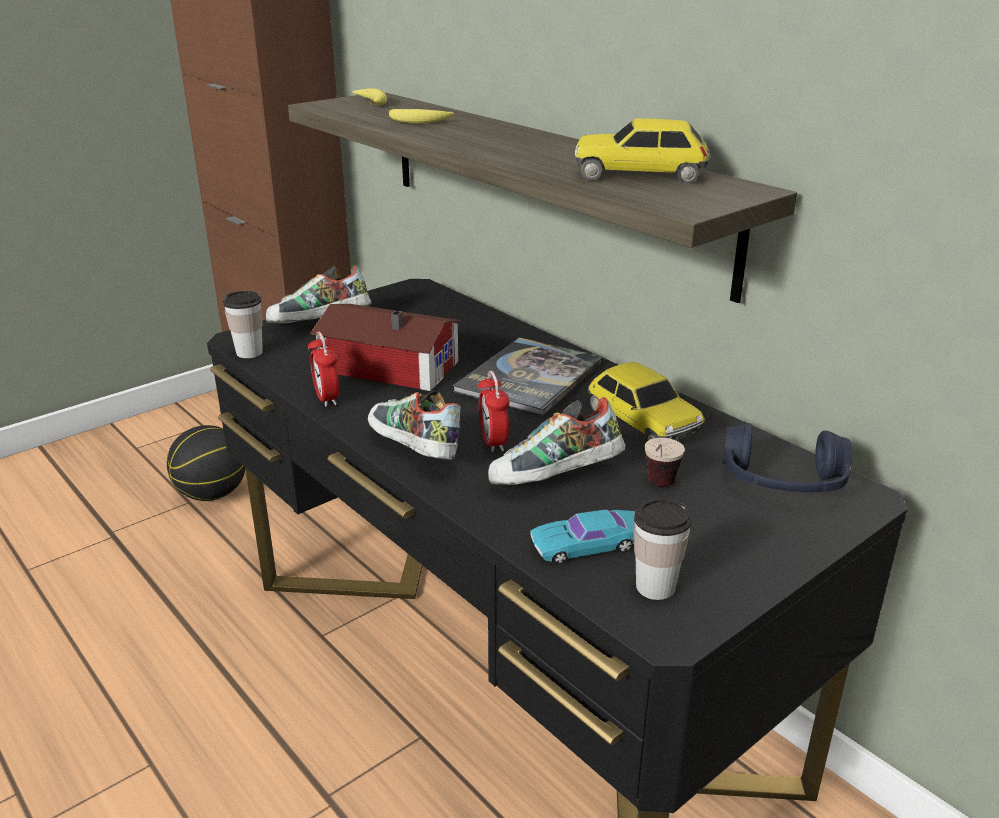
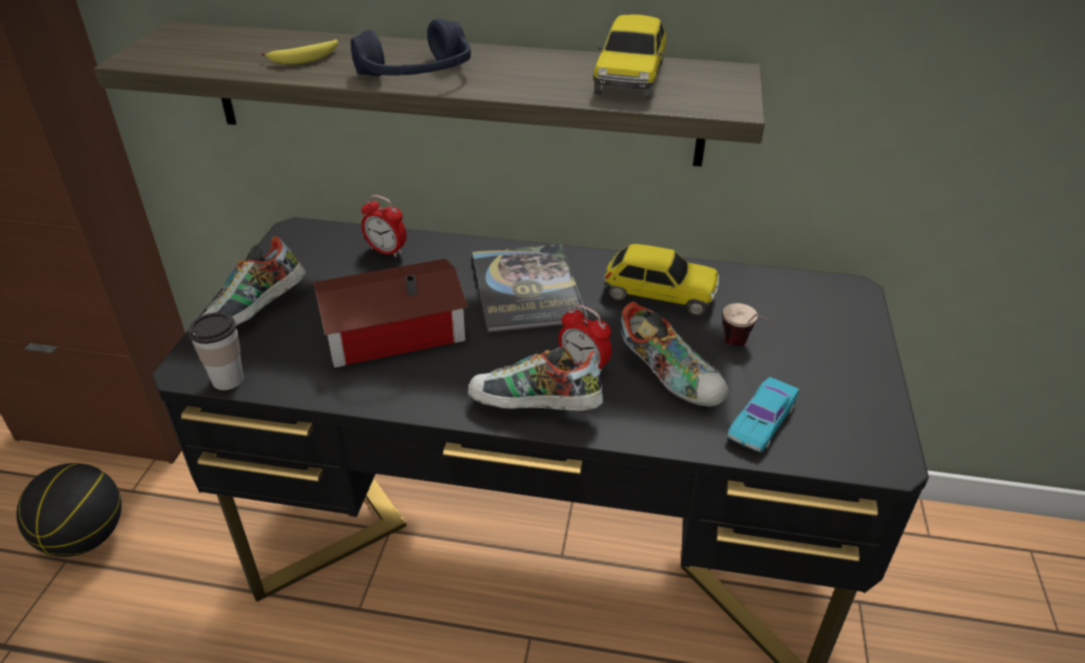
camera: 40 degrees left, 10 degrees up
(327, 398) = (384, 394): alarm clock -> alarm clock (386, 251)
(371, 102) = (194, 42): banana -> none
(555, 479) = (670, 376): shoe -> shoe turned 75 degrees counterclockwise
(640, 175) = (630, 77): toy car -> toy car turned 45 degrees counterclockwise
(655, 587) = (840, 430): cup -> none
(783, 482) = (801, 302): blue headphones -> blue headphones (416, 75)

